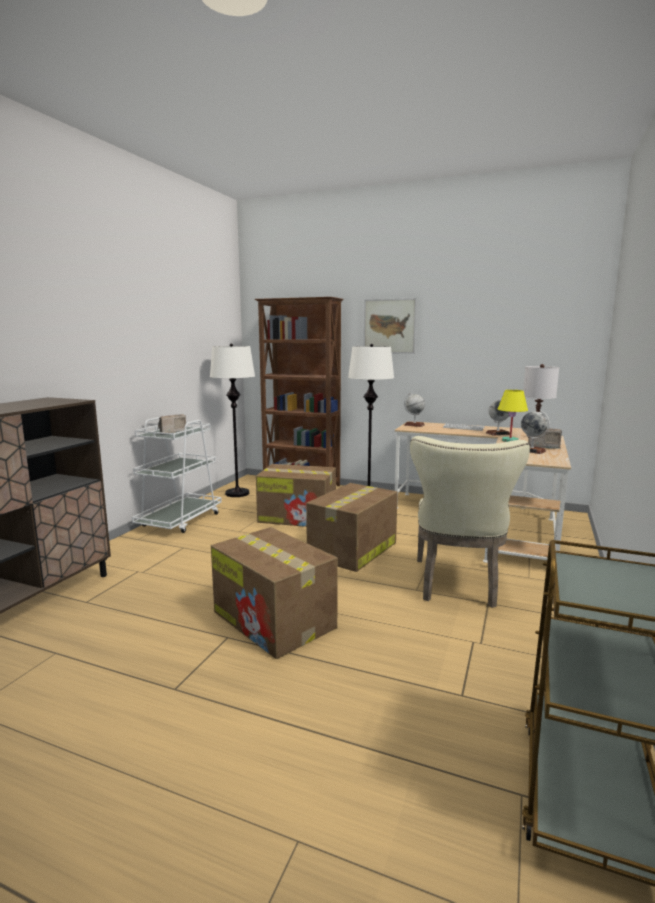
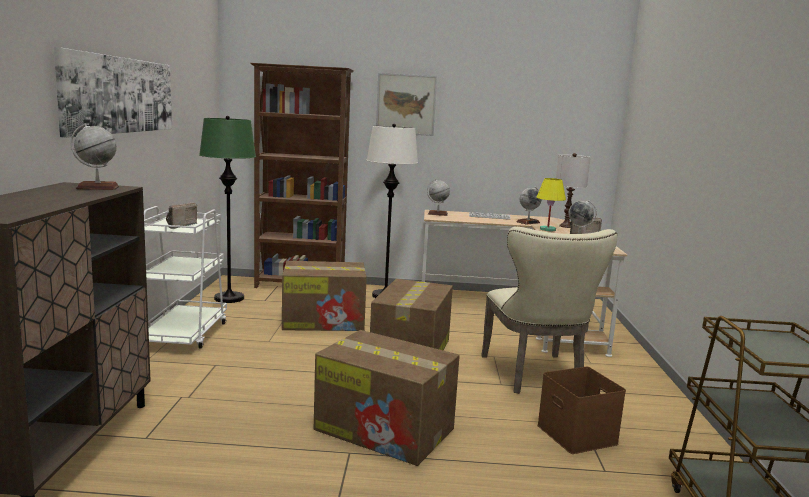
camera: 20 degrees left, 0 degrees up
(58, 401) = (97, 187): none -> globe
(118, 329) = (120, 95): none -> picture
(237, 493) = (229, 298): white floor lamp -> green floor lamp
(460, 652) = (578, 435): none -> brown storage box

